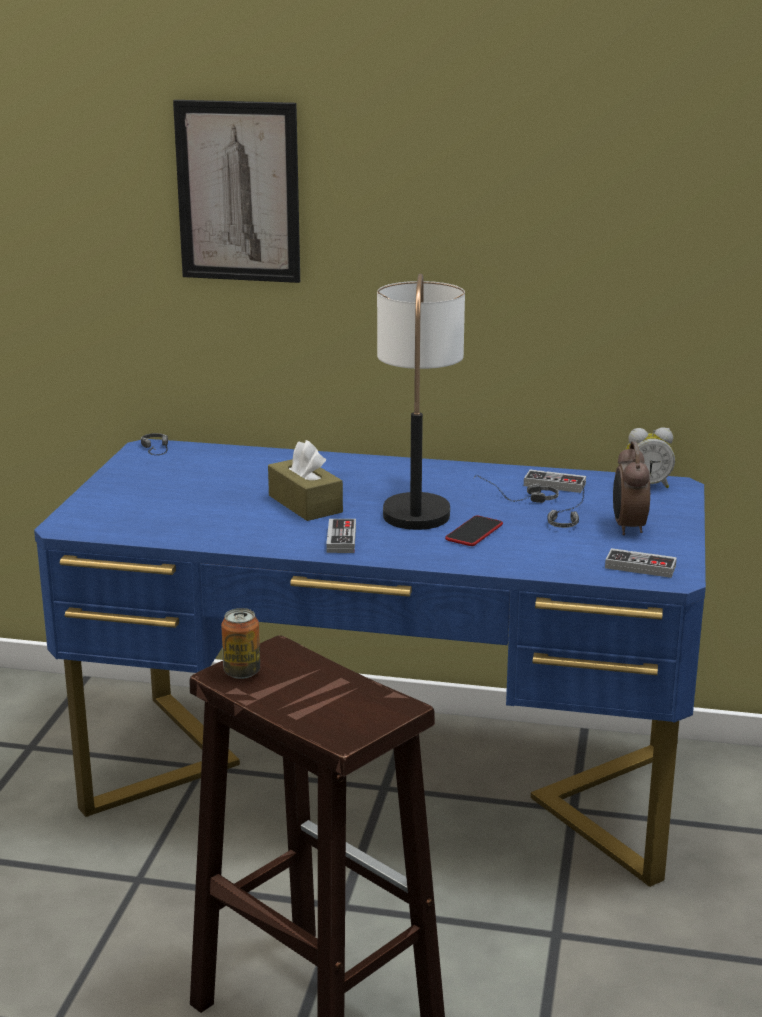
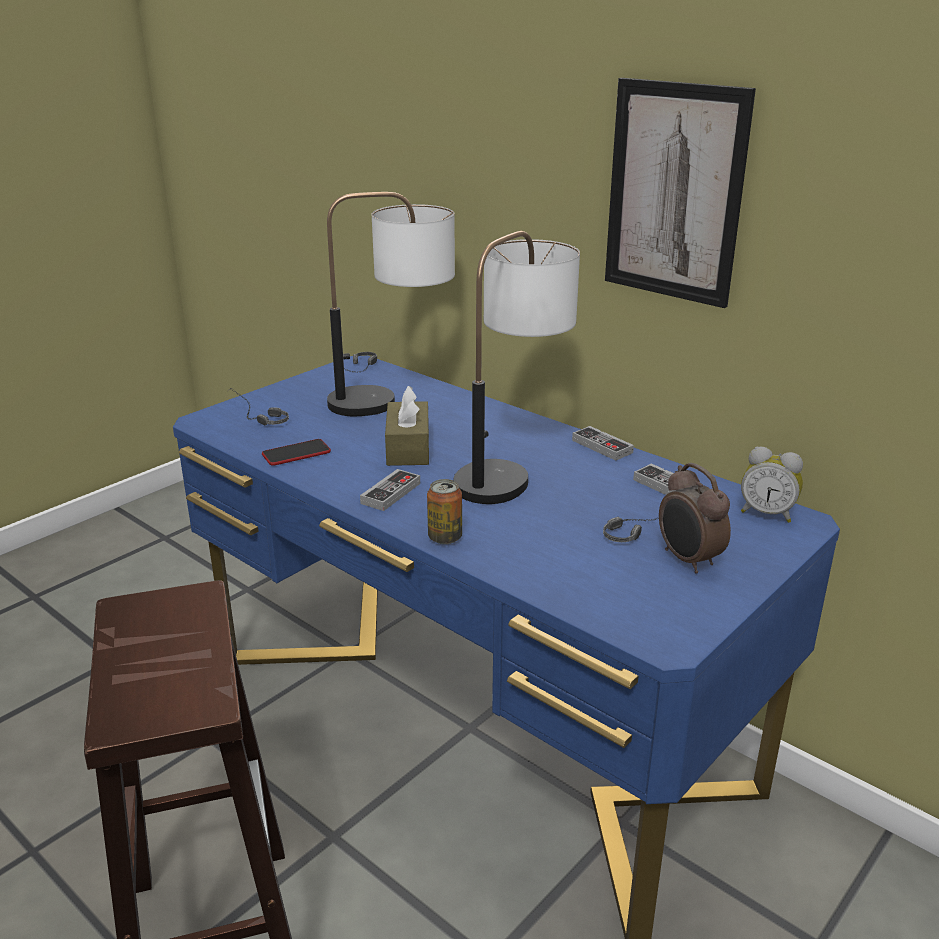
camera: 30 degrees right, 5 degrees up
(235, 471) = (394, 401): none -> table lamp
(238, 192) = (439, 132): picture -> picture (674, 192)
(242, 672) = (137, 611): can -> can (445, 537)
(474, 532) = (520, 520): phone -> phone (296, 453)
(516, 499) = (607, 493): headphones -> headphones (254, 417)
(627, 527) = (688, 560): alarm clock -> alarm clock turned 60 degrees counterclockwise
(640, 567) = (645, 616): game controller -> game controller (602, 446)

